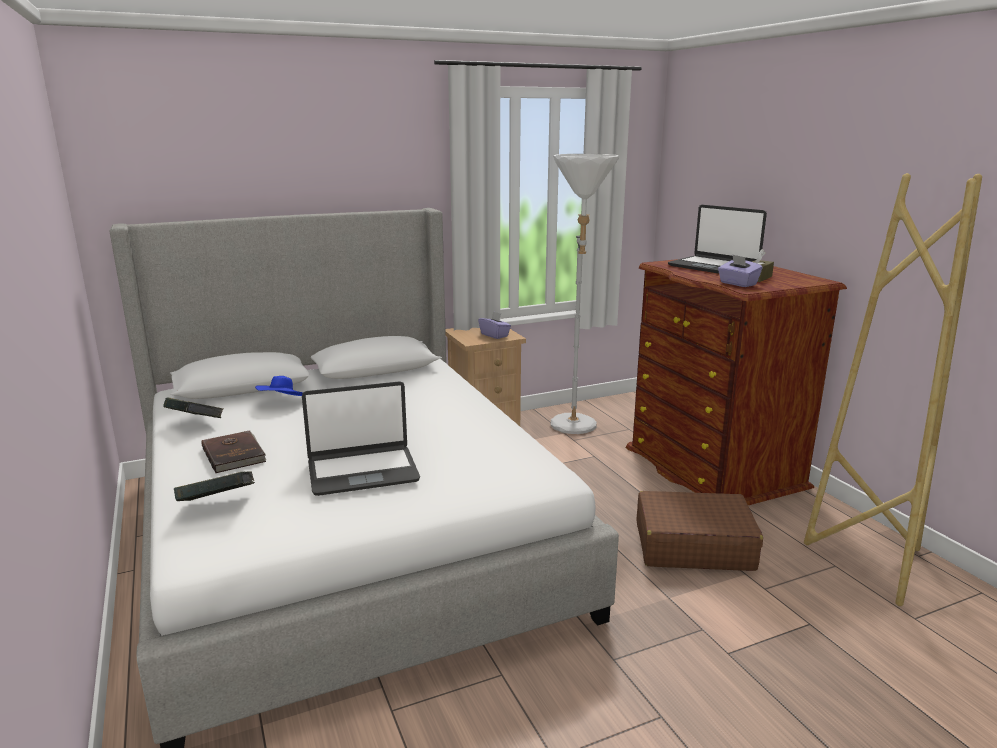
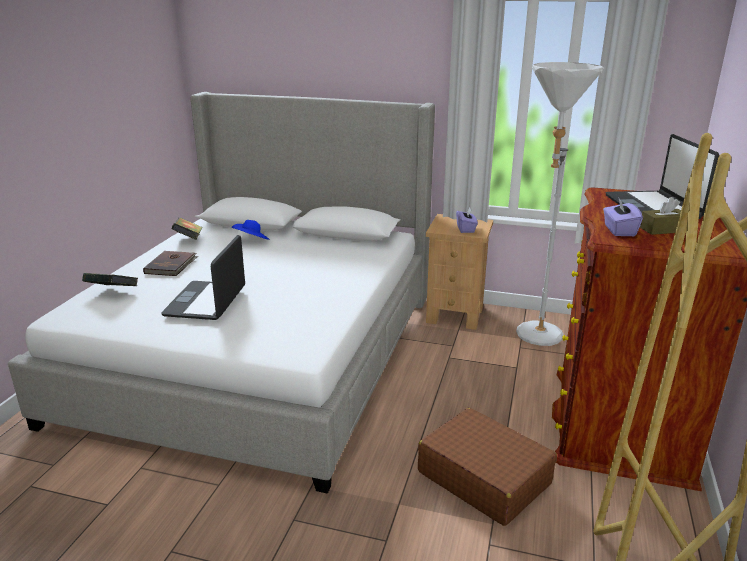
camera: 40 degrees right, 5 degrees up
(362, 471) = (207, 301): laptop -> laptop turned 75 degrees clockwise

